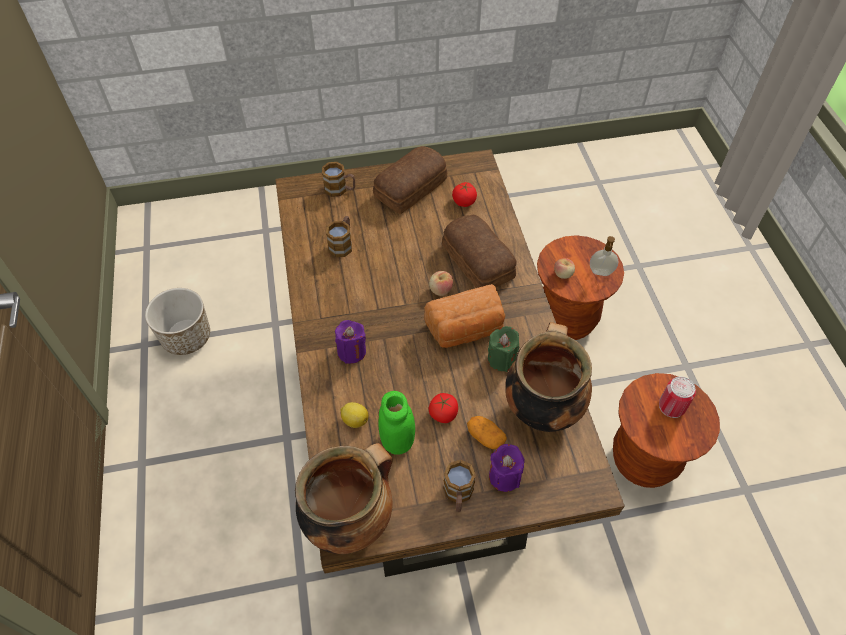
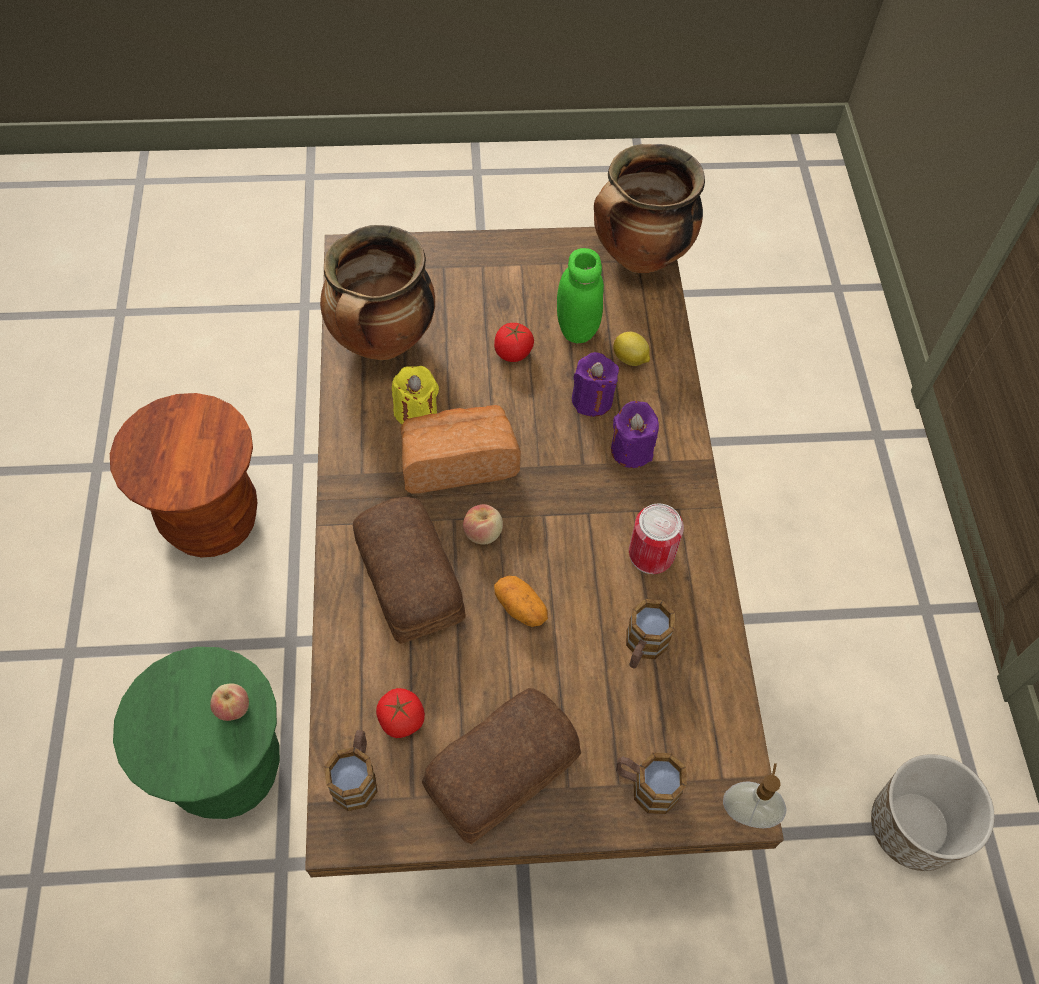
camera: 175 degrees left, 5 degrees up
(458, 495) = (512, 266): mug -> mug (356, 776)
(485, 437) = (465, 319): potato -> potato (520, 608)
(501, 359) = (416, 412): green candle -> yellow candle
(504, 476) = (453, 277): purple candle -> purple candle (592, 400)
(566, 320) = (228, 770): brown stool -> green stool
(600, 272) = (164, 702): soap dispenser -> soap dispenser (747, 812)
(672, 406) = (170, 460): can -> can (651, 554)

